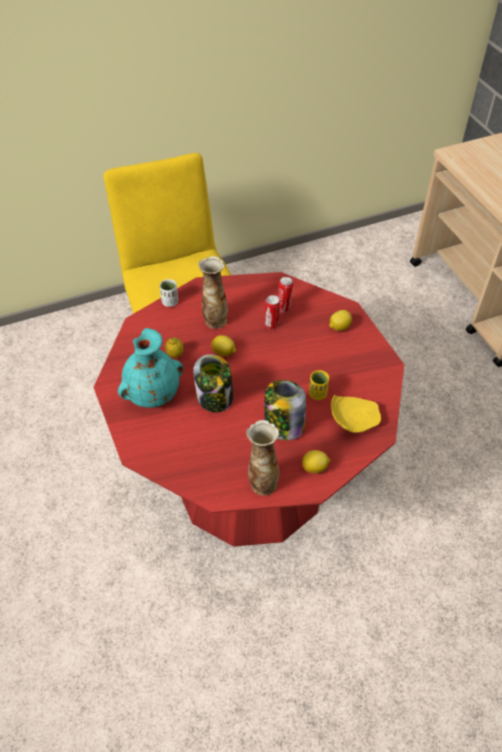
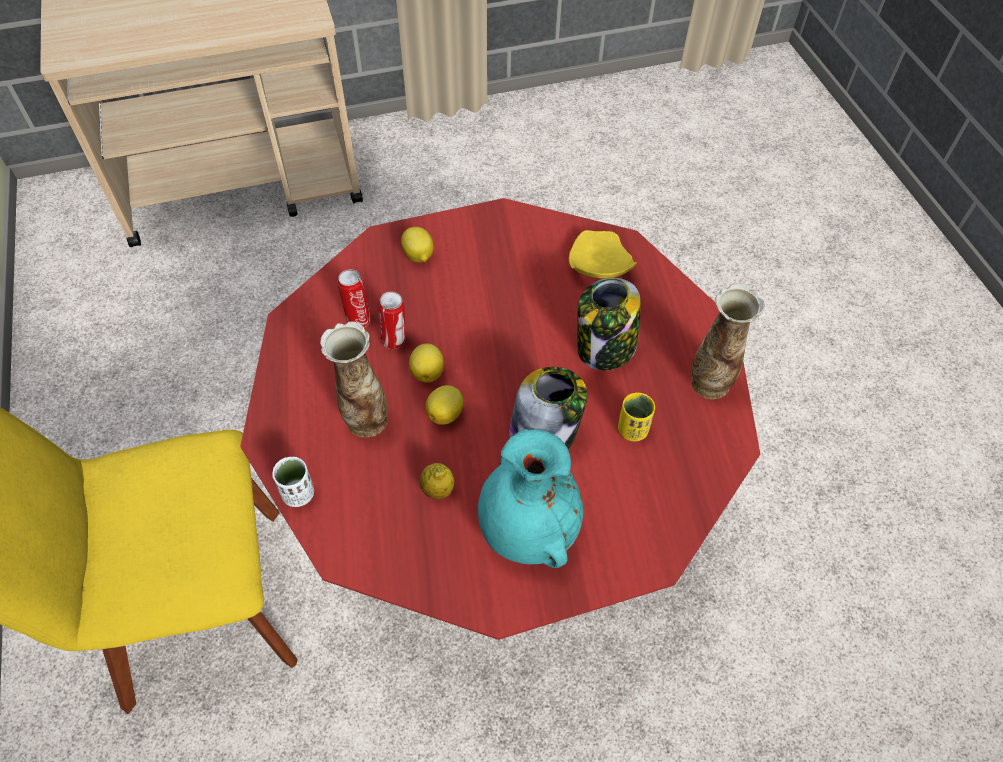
camera: 85 degrees left, 5 degrees up
(315, 468) = (681, 320): lemon -> lemon (428, 372)
(317, 394) = (549, 300): yellow cup -> yellow cup (632, 430)

